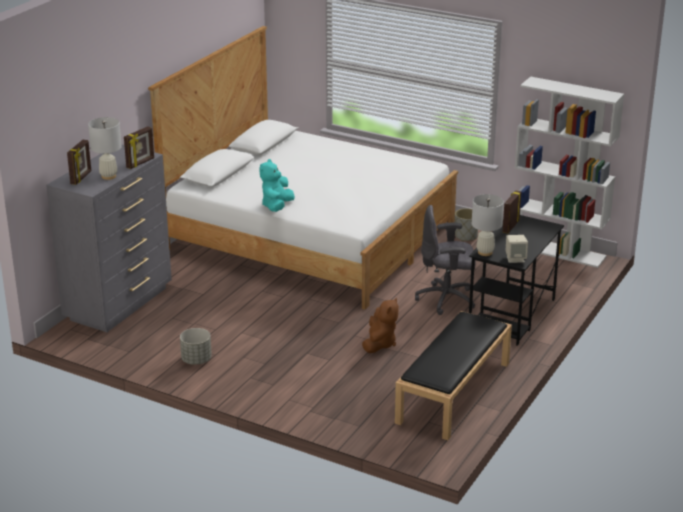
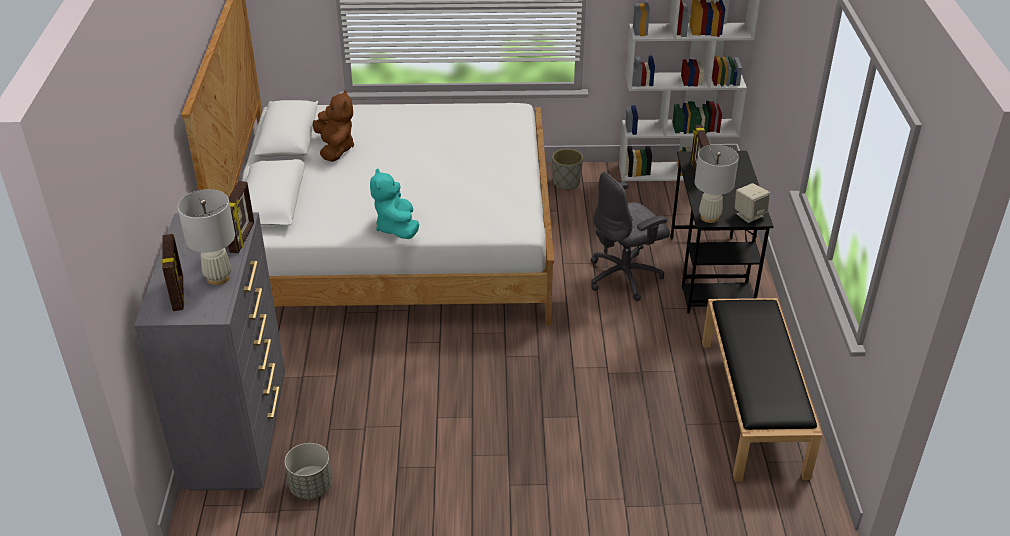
camera: 30 degrees left, 10 degrees up
(196, 360) = (418, 486): grey planter -> grey planter (311, 487)
(379, 344) = (612, 369): brown plush toy -> brown plush toy (335, 149)

